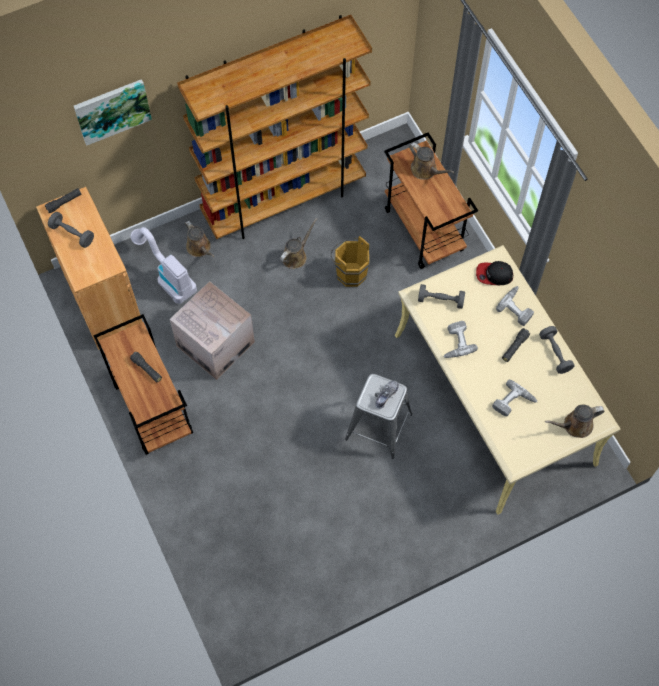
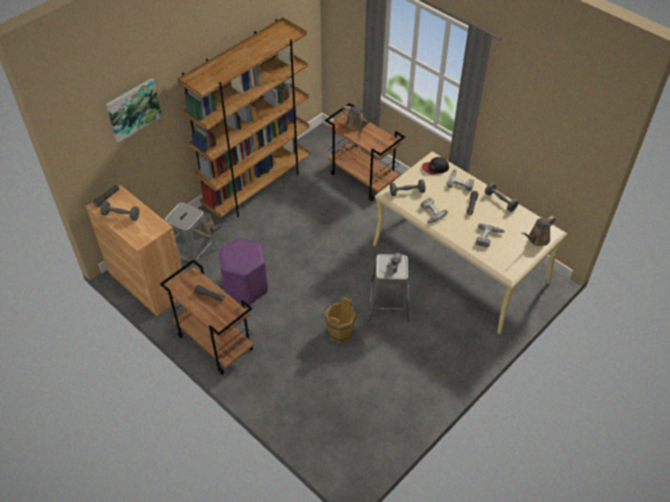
camera: 20 degrees left, 15 degrees down
(167, 277) = (191, 254): vacuum cleaner -> grey stool
(215, 344) = (245, 287): cardboard box -> purple stool
(296, 256) = (280, 216): brown watering can -> none
(349, 272) = (323, 216): brown bucket -> brown bucket (338, 331)

